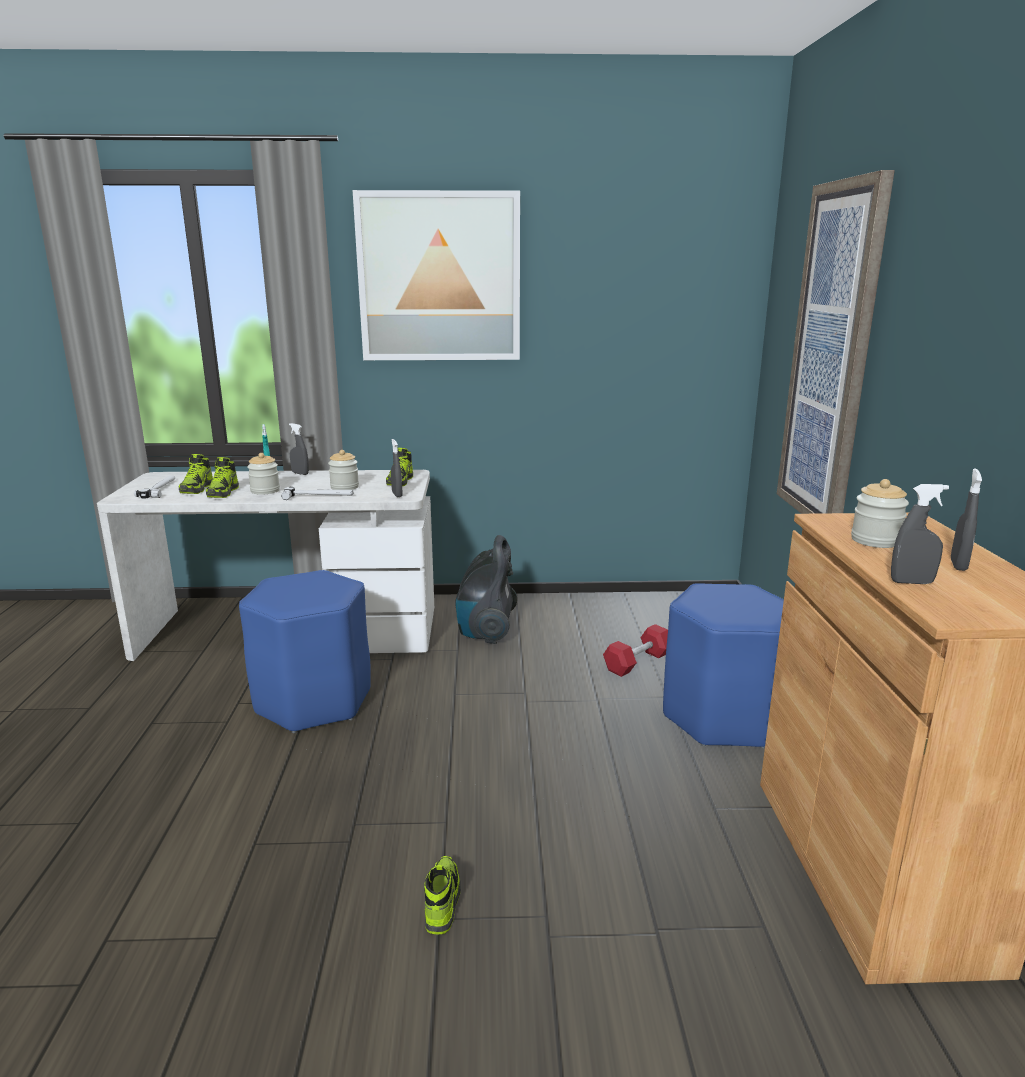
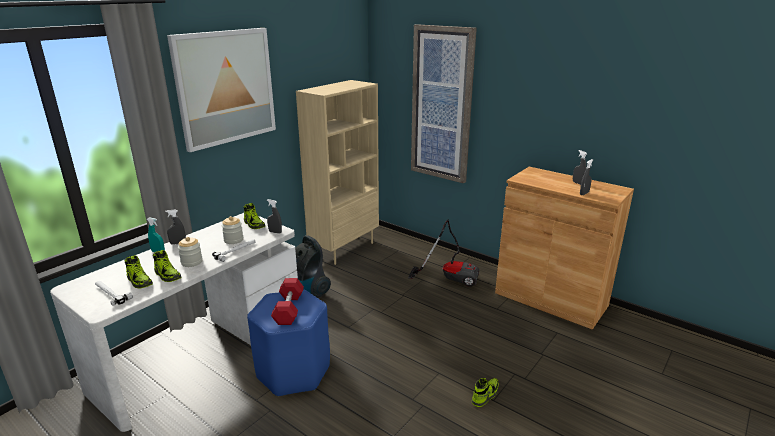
camera: 50 degrees left, 5 degrees up
(441, 902) = (485, 395): shoe -> shoe turned 90 degrees clockwise
(629, 606) = (344, 249): none -> beige bookcase
(637, 662) = (390, 272): red dumbbell -> red dumbbell (289, 309)
(722, 718) = (450, 277): blue stool -> vacuum cleaner
(875, 540) = (546, 182): jar -> none

